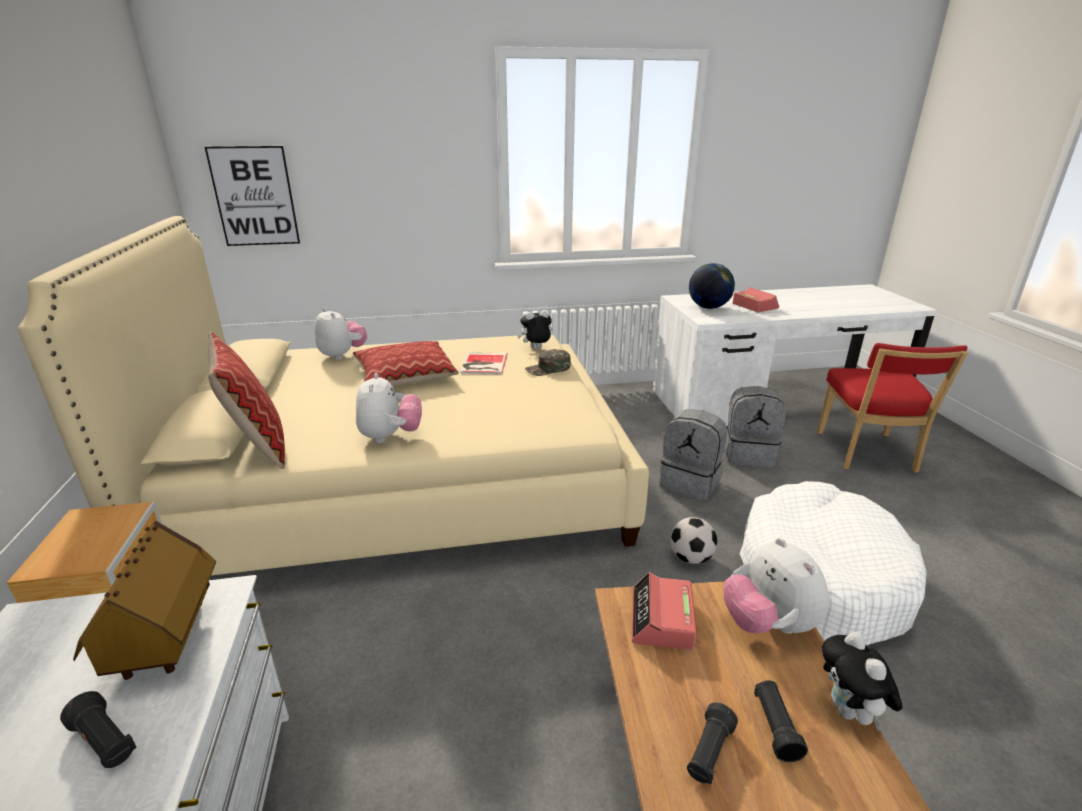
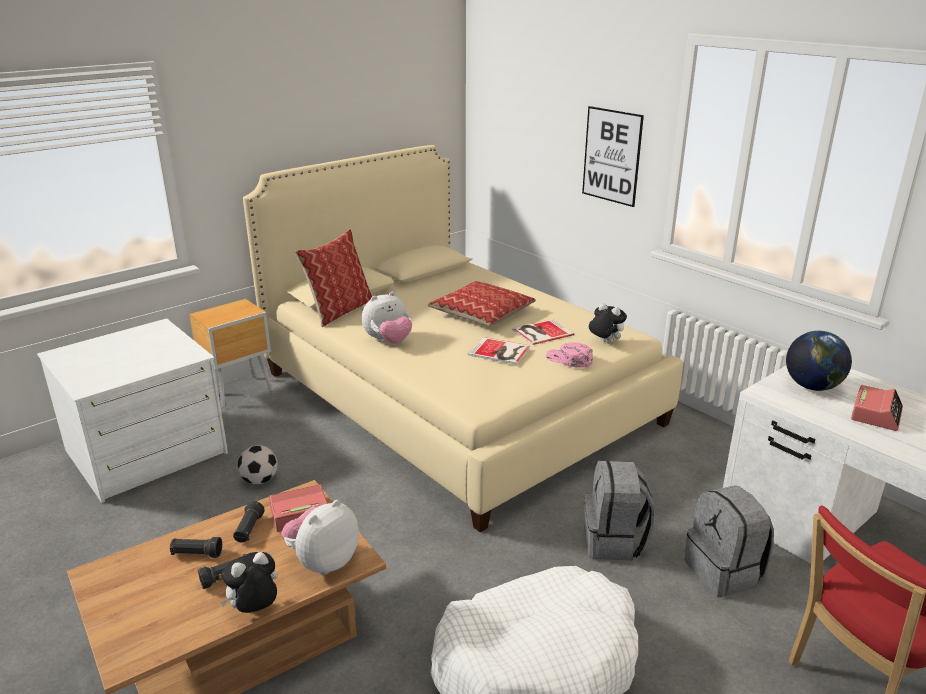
camera: 60 degrees right, 0 degrees up
(105, 742) = (105, 371): black flashlight -> black flashlight (249, 530)
(165, 641) = (160, 357): toy house -> none
(254, 196) = (501, 139): picture -> picture (611, 156)
(342, 355) = (486, 282): plush toy -> none
(500, 388) = (500, 351): none -> book
(548, 369) = (569, 359): green cap -> pink cap
(690, 558) = (491, 569): football -> football (260, 480)

